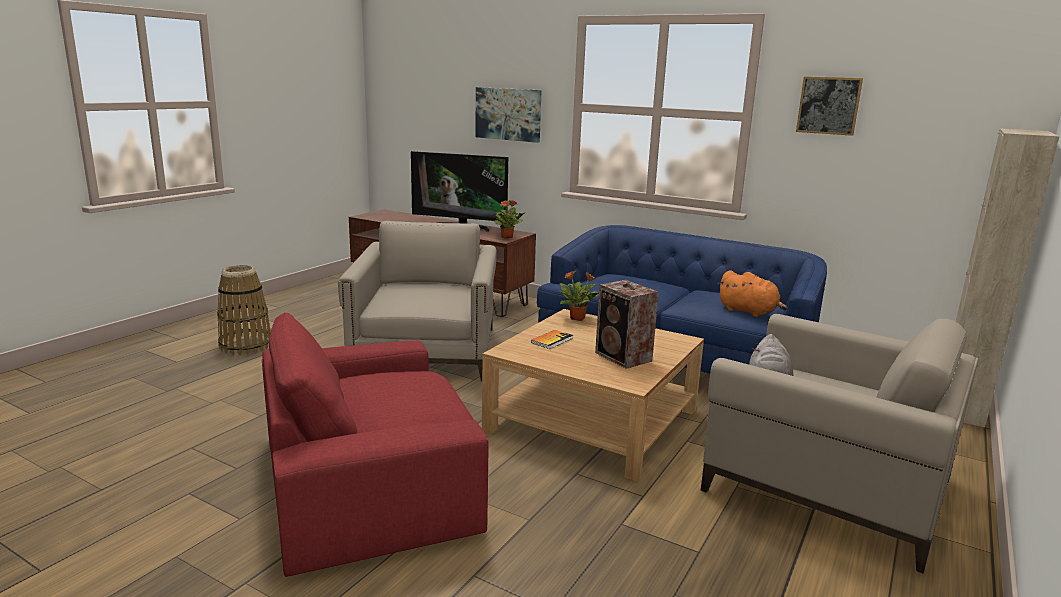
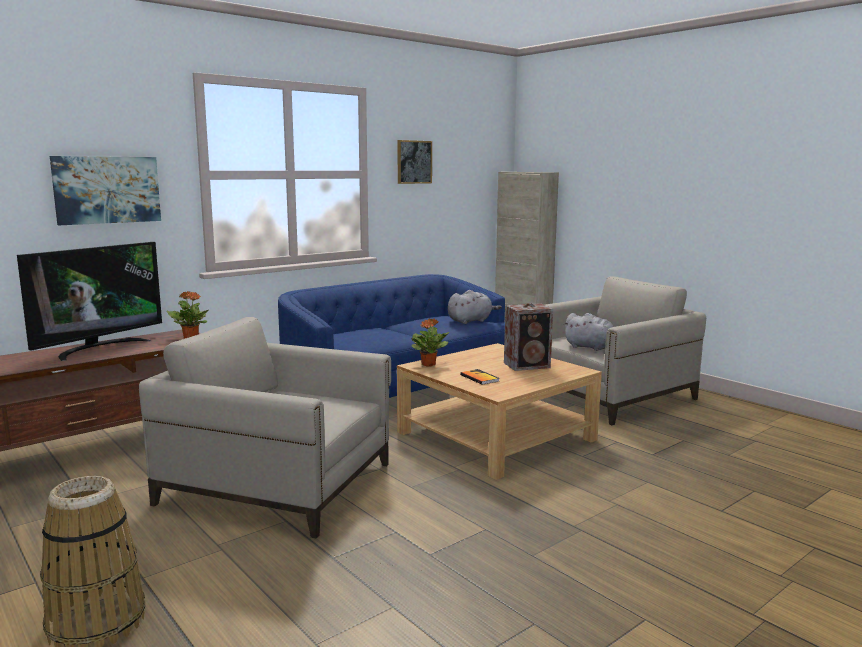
camera: 70 degrees left, 5 degrees down
(369, 482) = (582, 541): red armchair -> none
(749, 312) = (471, 321): orange plush toy -> grey plush toy

